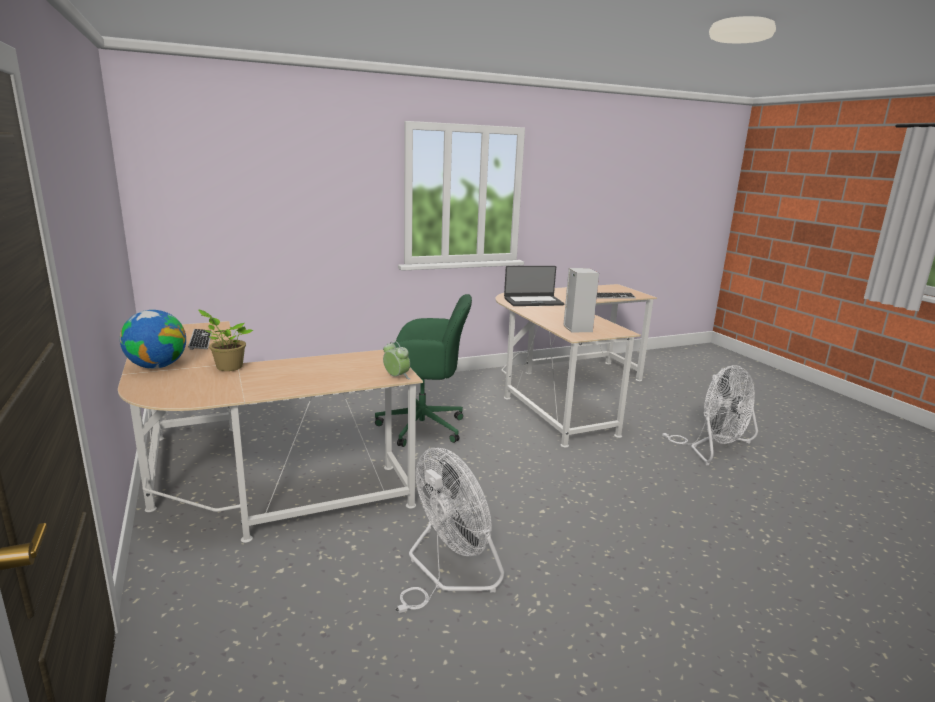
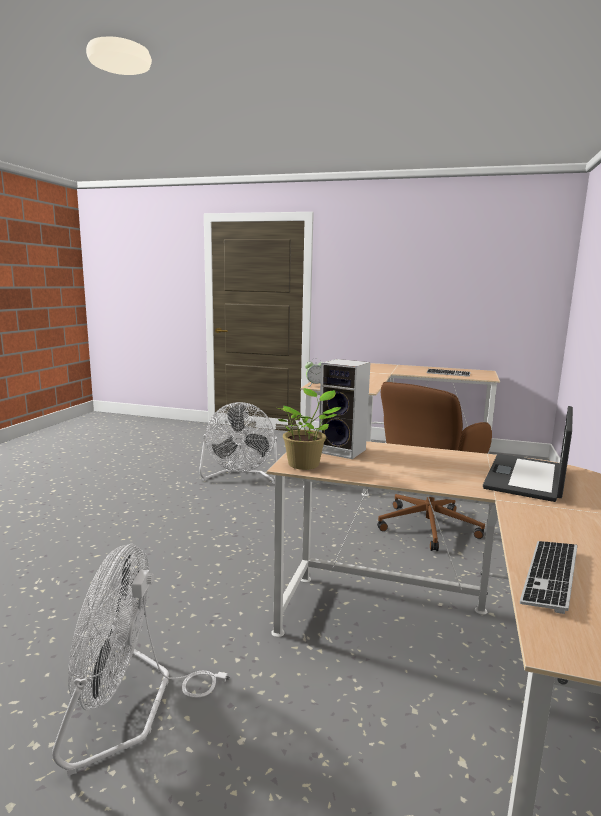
camera: 130 degrees right, 5 degrees down
(157, 366) = (403, 367): globe -> none
(227, 367) = (385, 372): potted plant -> potted plant (305, 464)
(423, 428) = (427, 527): green office chair -> brown office chair

